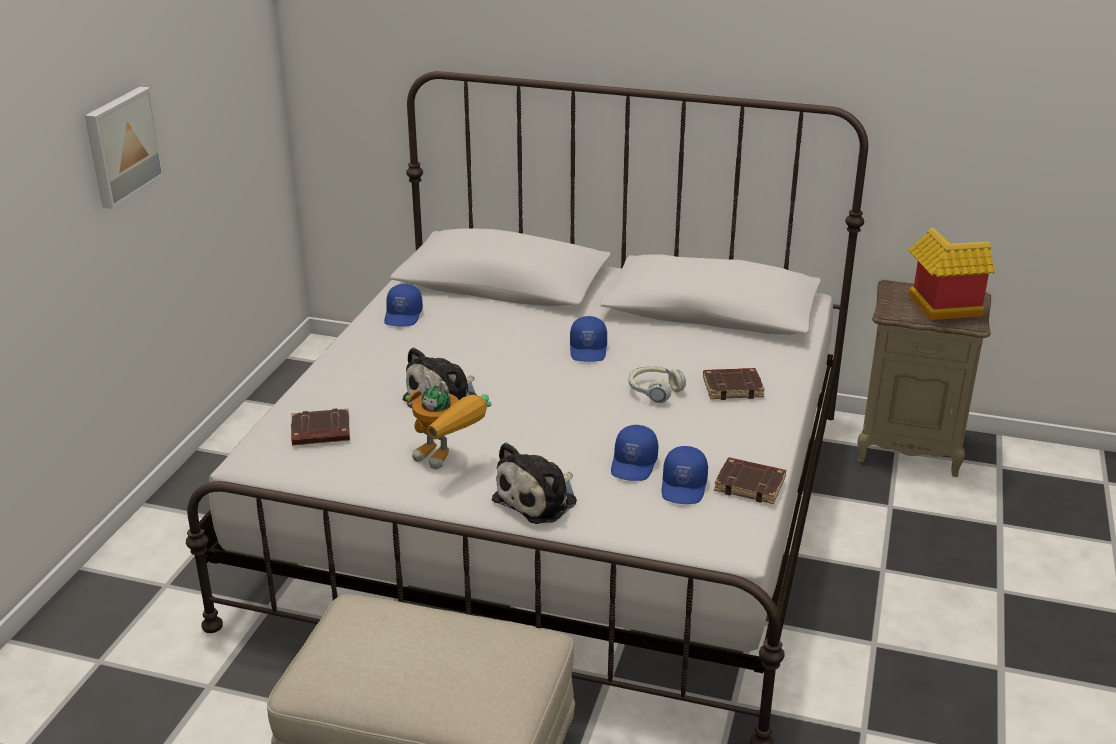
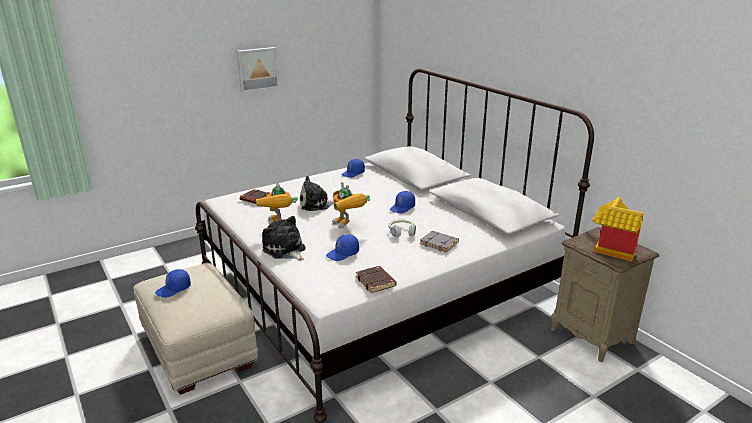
camera: 40 degrees right, 5 degrees down
(539, 499) = (285, 250): plush toy -> plush toy turned 60 degrees clockwise
(561, 414) = (348, 226): none -> toy robot
(684, 487) = (347, 270): blue cap -> blue cap (174, 289)
(733, 387) = (439, 244): brown book -> grey book

